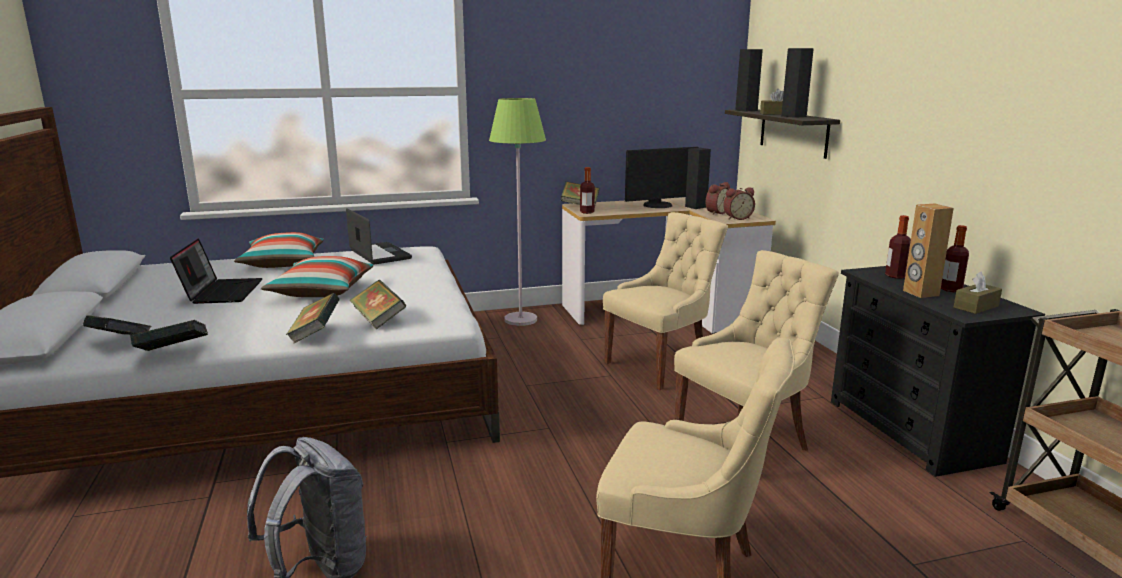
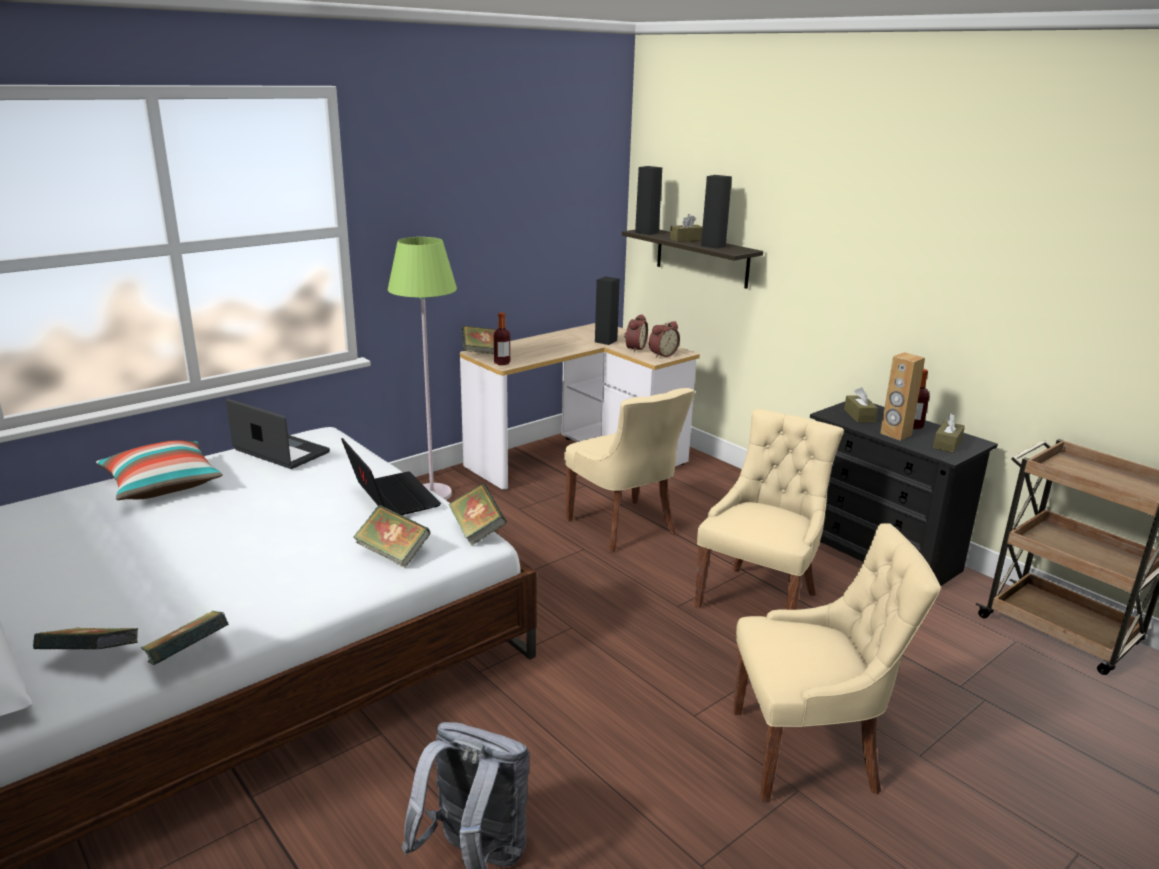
camera: 25 degrees left, 5 degrees up
(221, 292) = (136, 548): laptop -> laptop (390, 497)
(315, 334) = (340, 590): book -> book (477, 531)
(321, 291) = (273, 523): pillow -> none
(658, 205) = (566, 343): monitor -> none
(660, 366) = (623, 527): beige chair -> beige chair turned 120 degrees clockwise
(895, 276) = (859, 416): bottle -> brown tissue box

